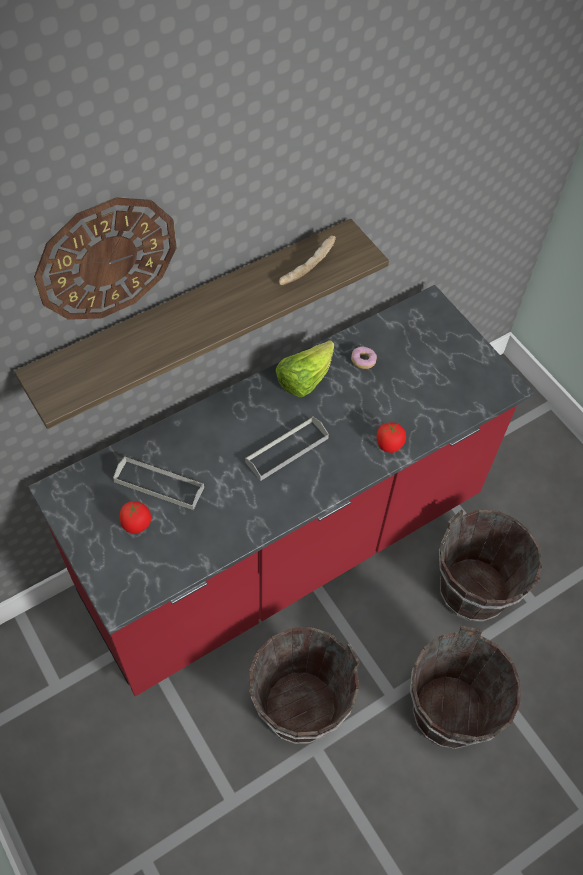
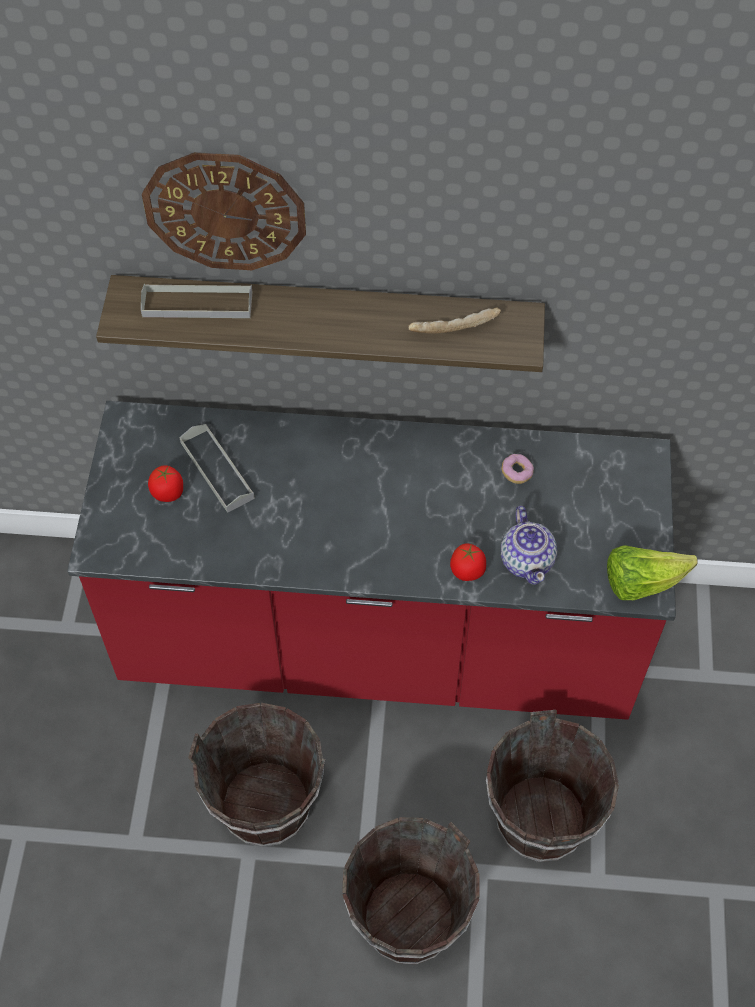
camera: 40 degrees right, 0 degrees up
(287, 450) = (361, 512): grey tray -> grey tray (197, 304)
(304, 379) = (440, 455): lettuce -> lettuce (641, 582)
(419, 413) = (527, 560): none -> teapot

